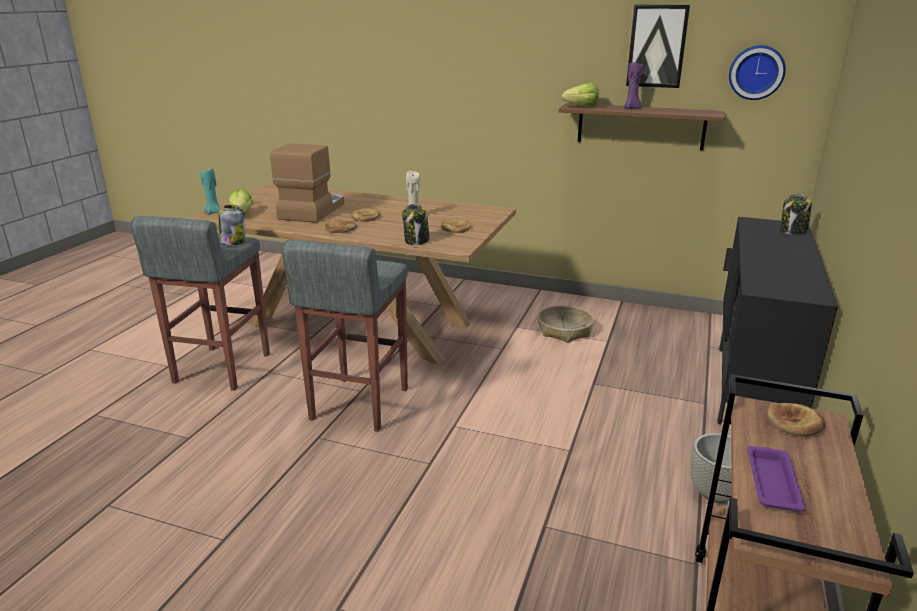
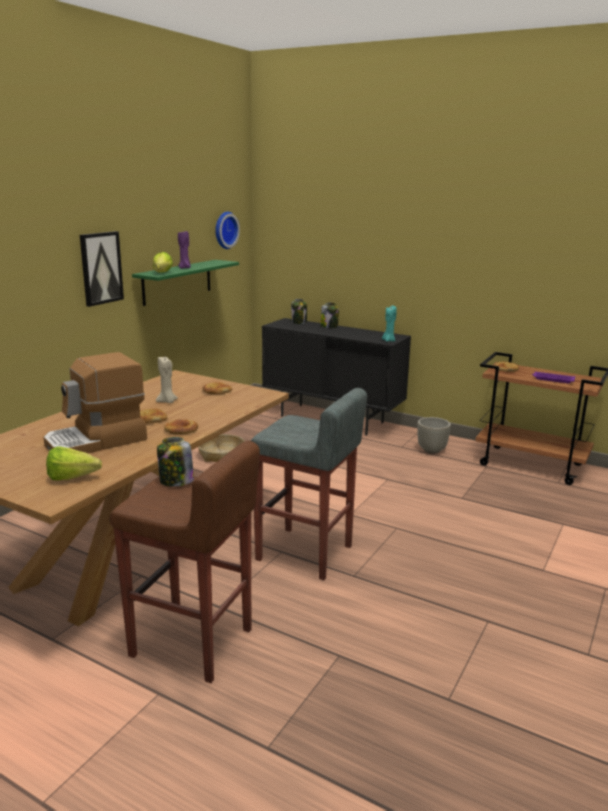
camera: 80 degrees left, 5 degrees down
(214, 212) = (38, 495): turquoise candle -> turquoise candle (388, 340)
(220, 369) = (192, 644): grey stool -> brown stool
(311, 210) = (97, 441): coffee machine -> coffee machine turned 60 degrees counterclockwise
(417, 241) = (242, 405): jar -> jar (329, 326)
(640, 126) = (177, 282): brown shelf -> green shelf
(657, 46) = (178, 218): picture -> picture (101, 268)

